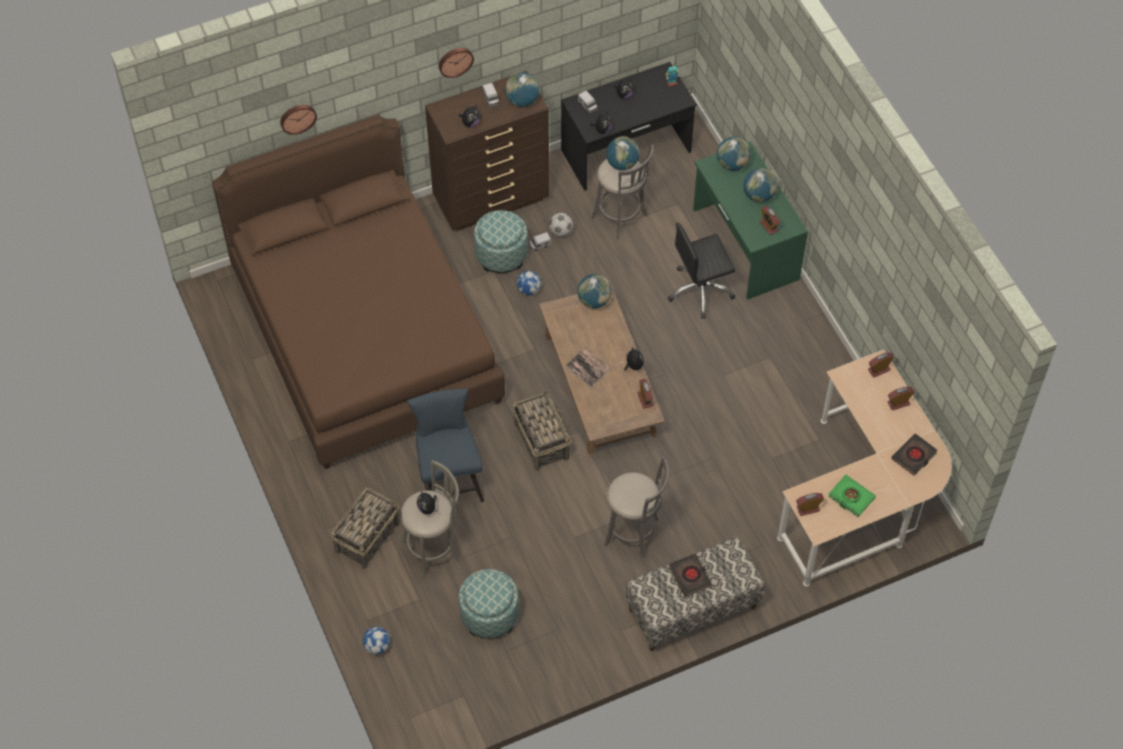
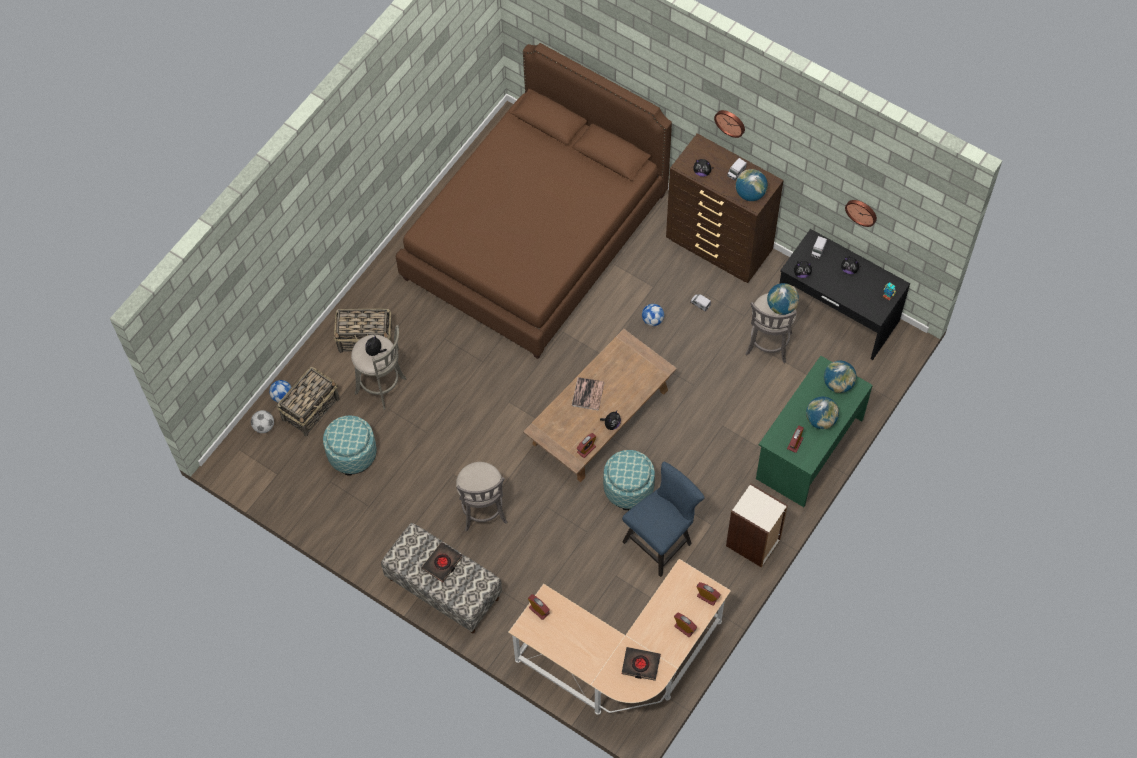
camera: 60 degrees right, 5 degrees up
(297, 118) = (602, 56): wall clock -> wall clock (861, 211)
(449, 480) = (447, 363): blue chair -> blue chair (661, 540)
(501, 254) = (672, 283): ottoman -> ottoman (628, 488)
(541, 440) = (522, 405): basket -> basket (311, 409)
(561, 231) = (723, 311): football -> football (264, 426)
(594, 301) = (653, 364): globe -> none
(700, 291) = (739, 440): black office chair -> none
(809, 335) = (753, 543): none -> bookcase
(851, 497) = (570, 636): green book -> none

